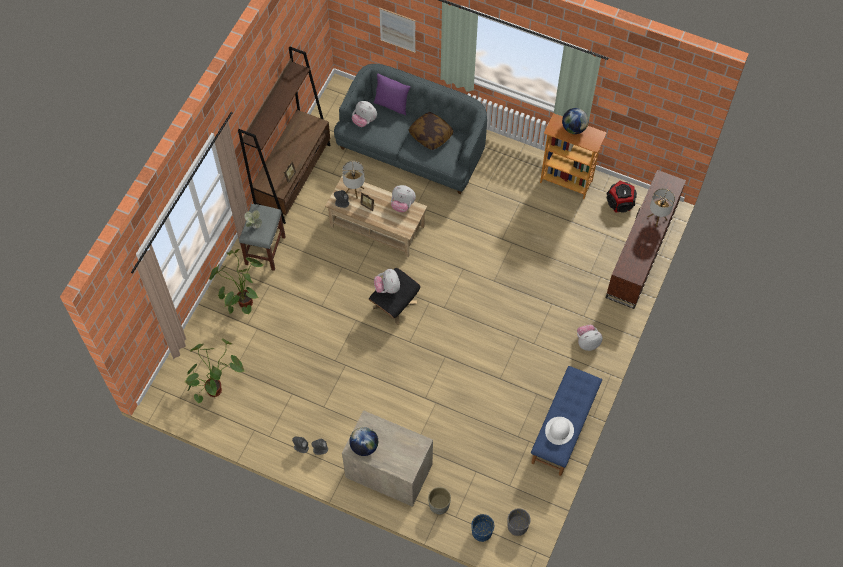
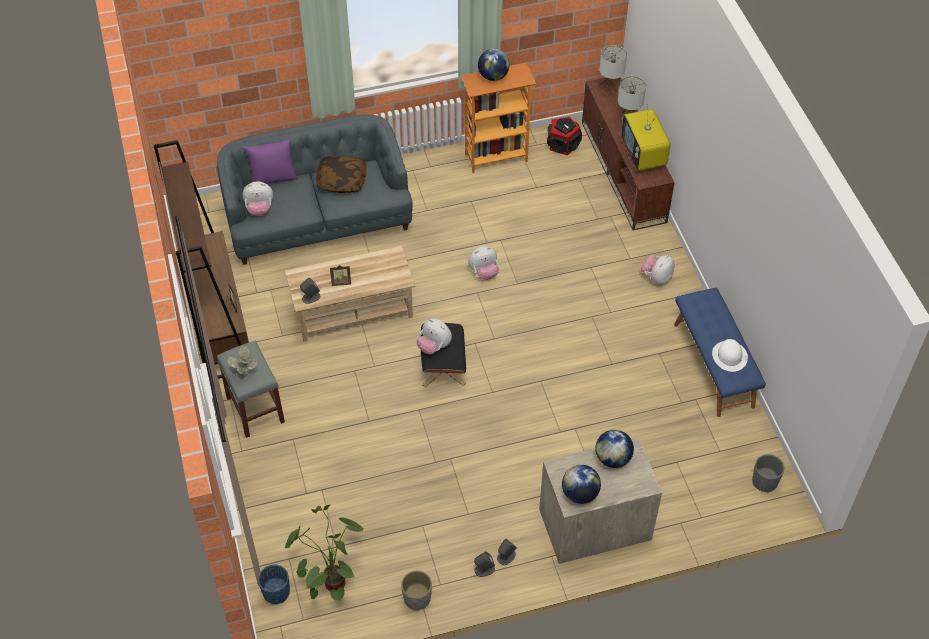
camera: 40 degrees left, 10 degrees down
(241, 298) = (274, 472): potted plant -> none
(354, 190) = (312, 278): table lamp -> table lamp (609, 88)
(397, 30) = (241, 83): picture -> none
(402, 204) = (375, 259): plush toy -> plush toy (484, 272)
(404, 440) = (612, 458): none -> globe
(439, 505) = (675, 519): grey planter -> grey planter (417, 598)
(481, 532) = (739, 512): blue planter -> blue planter (276, 592)
(640, 252) = (643, 156): none -> television

